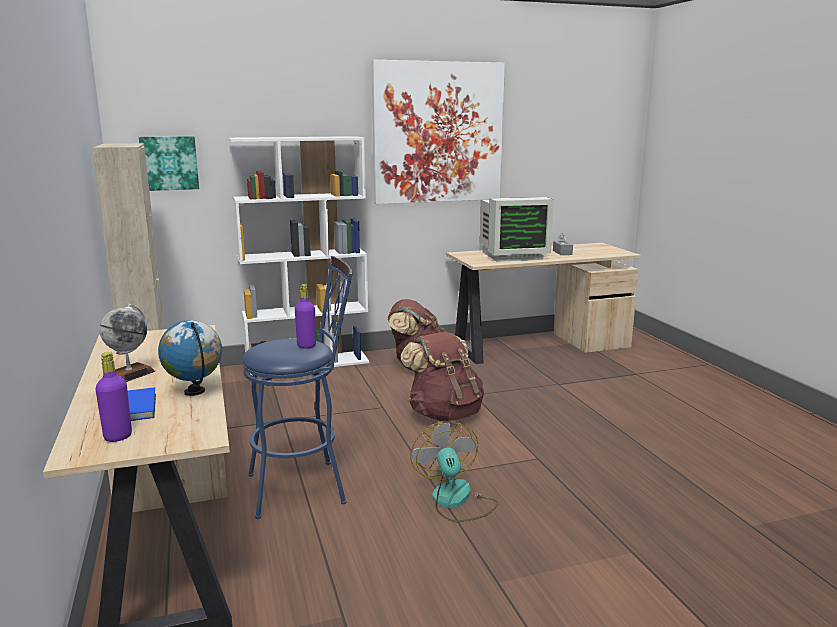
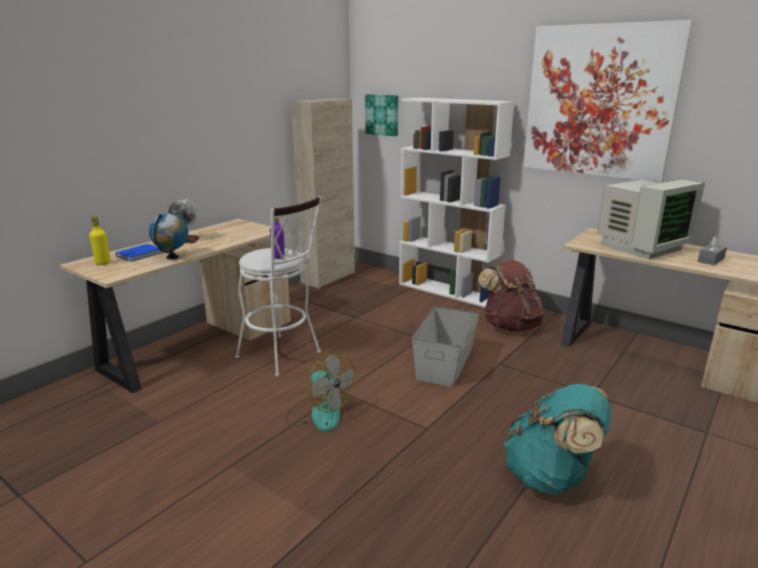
camera: 55 degrees right, 5 degrees up
(118, 437) = (103, 263): purple bottle -> yellow bottle
(306, 487) = (283, 357): blue stool -> white stool
(444, 414) = (445, 364): brown backpack -> grey storage box
(455, 501) = (319, 414): fan -> fan turned 90 degrees clockwise
(511, 255) = (640, 247): monitor -> monitor turned 75 degrees counterclockwise
(644, 437) = (551, 477): none -> turquoise backpack

